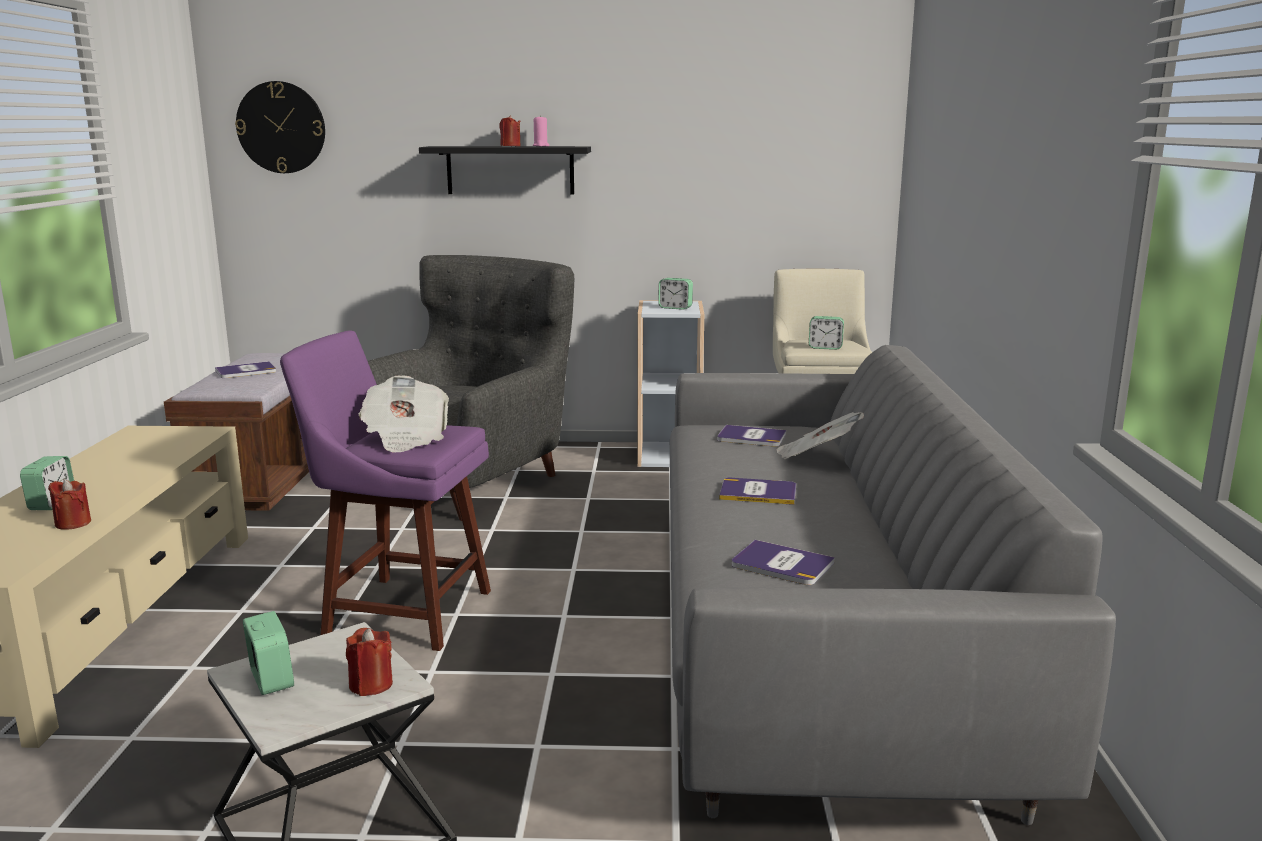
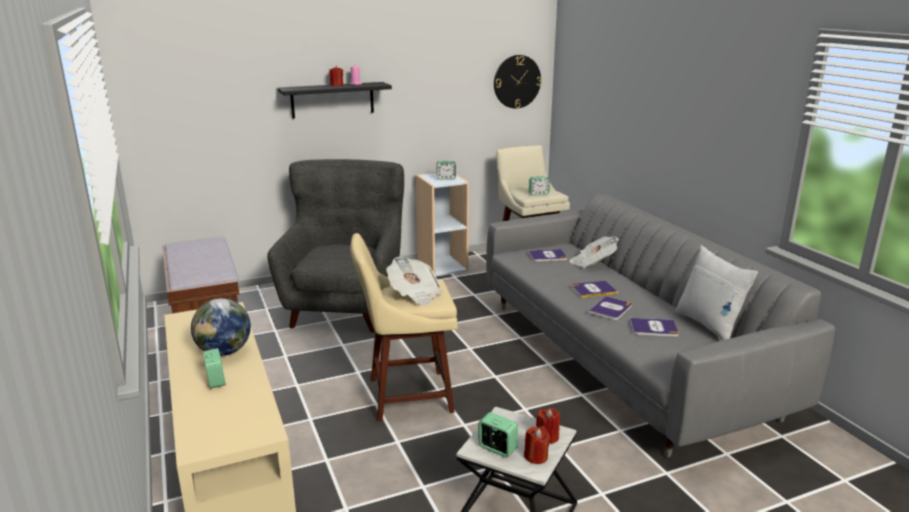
camera: 25 degrees left, 5 degrees up
(73, 523) = (255, 390): red candle -> red candle (536, 456)
(117, 475) = (224, 352): none -> globe
(246, 371) = (195, 259): book -> book (610, 309)
(281, 127) = (169, 80): wall clock -> wall clock (517, 81)
(401, 610) = (405, 395): purple stool -> beige stool
(899, 582) = (708, 326): none -> grey pillow

